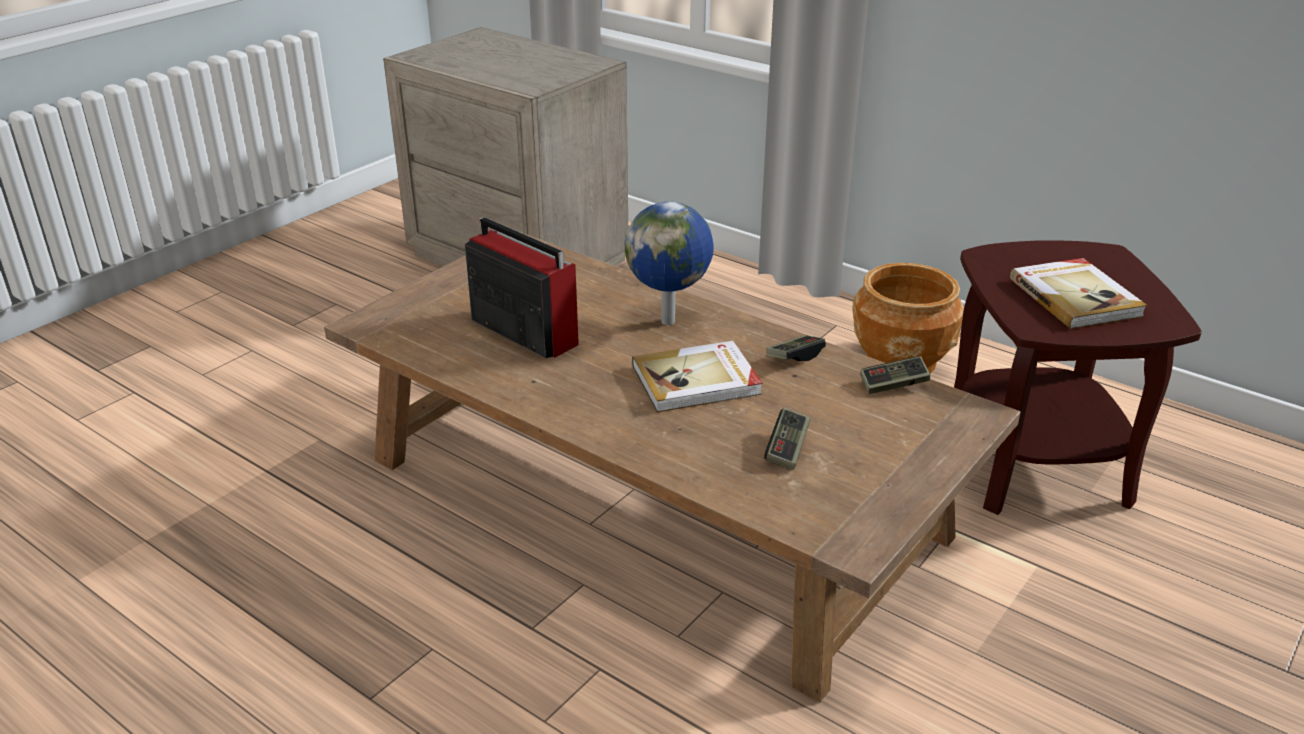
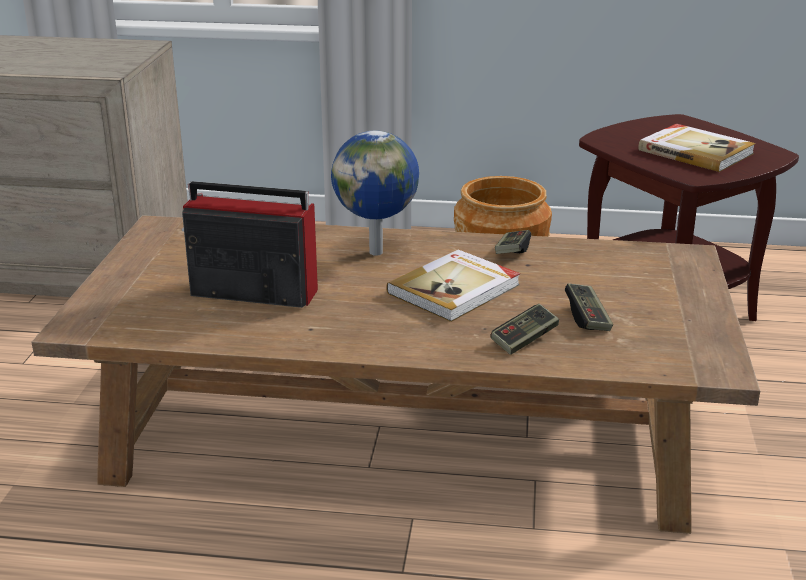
camera: 30 degrees left, 5 degrees down
(893, 385) = (609, 251): game controller -> game controller (524, 339)

